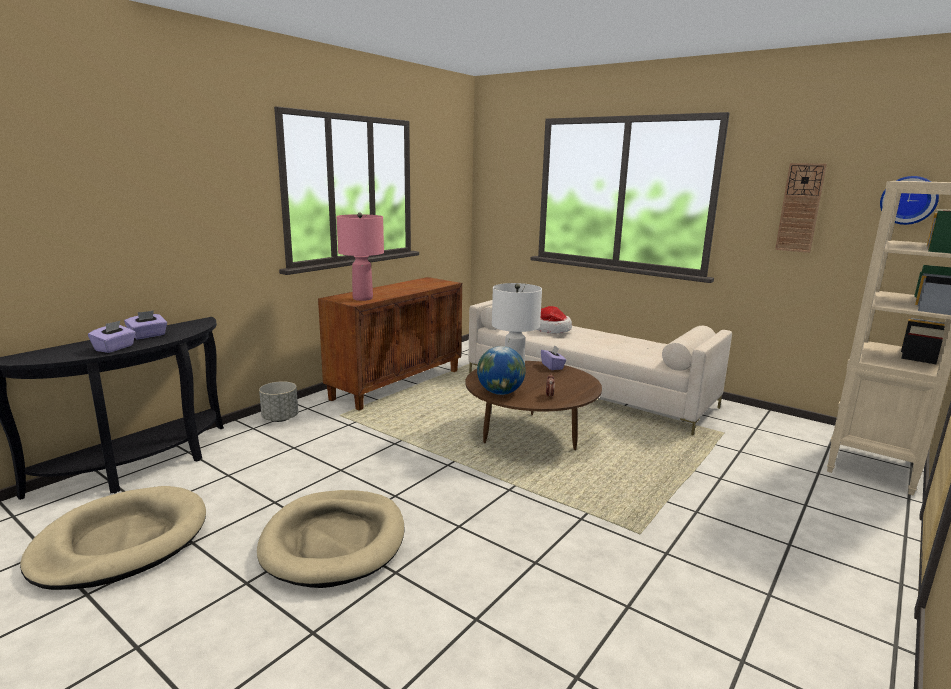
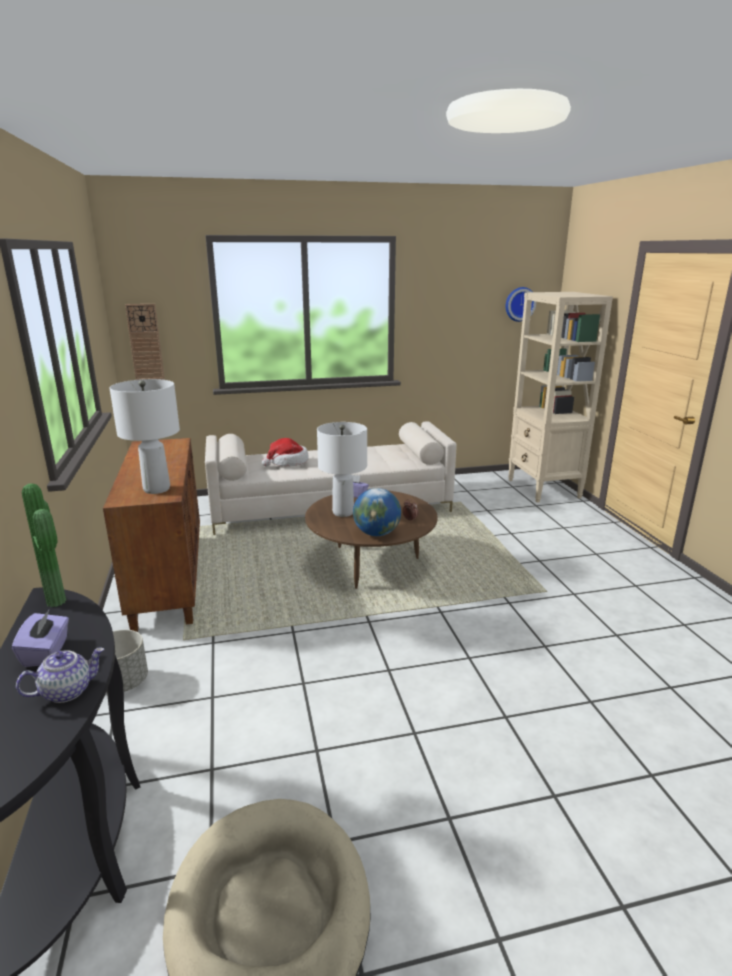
camera: 50 degrees left, 5 degrees up
(115, 348) = (67, 691): purple tissue box -> teapot
(202, 323) = (60, 601): none -> potted plant
(334, 541) = (429, 734): beige dog bed -> none
(363, 298) = (157, 489): pink table lamp -> white table lamp
(800, 208) = (455, 315): wall clock -> wall clock (145, 342)

